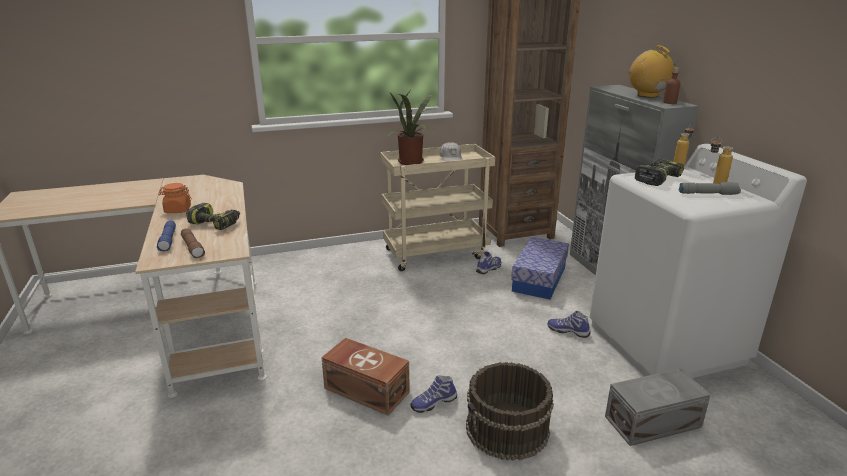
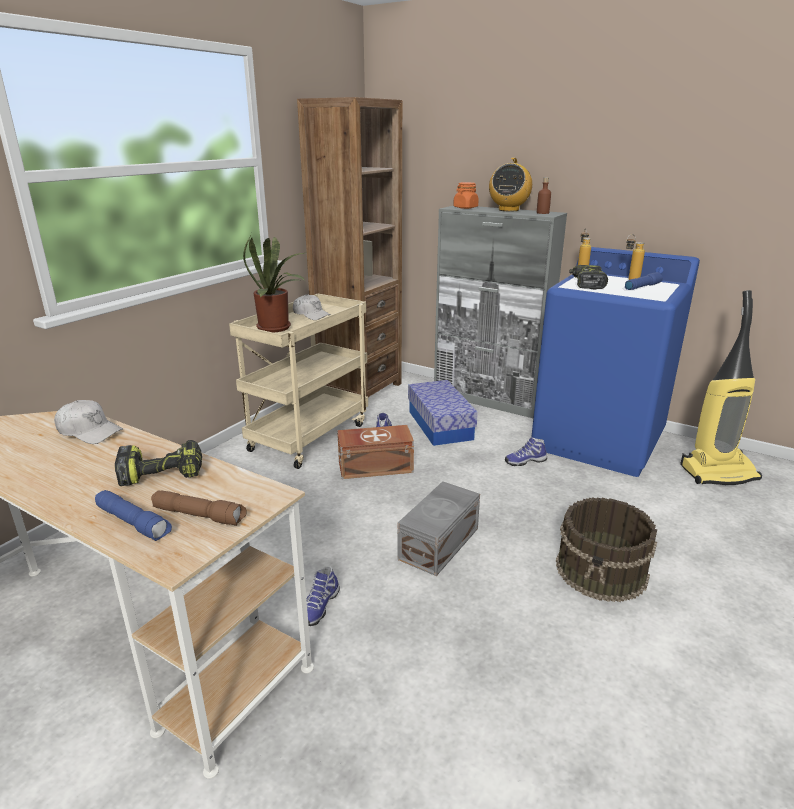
camera: 40 degrees left, 0 degrees up
(177, 210) = (52, 478): orange jar -> orange jar (465, 208)
(224, 194) = (89, 431): none -> white cap
(366, 389) = (440, 608): brown storage box -> brown storage box (374, 466)
(433, 402) = (517, 583): shoe -> shoe (319, 606)
(648, 95) = (508, 210): radio -> radio turned 90 degrees counterclockwise
(654, 422) = (674, 505): grey storage box -> grey storage box (440, 543)
(666, 344) = (599, 441): white washing machine -> blue washing machine
(708, 194) = (642, 287): grey flashlight -> blue flashlight
(756, 422) = (718, 472): none -> vacuum cleaner

